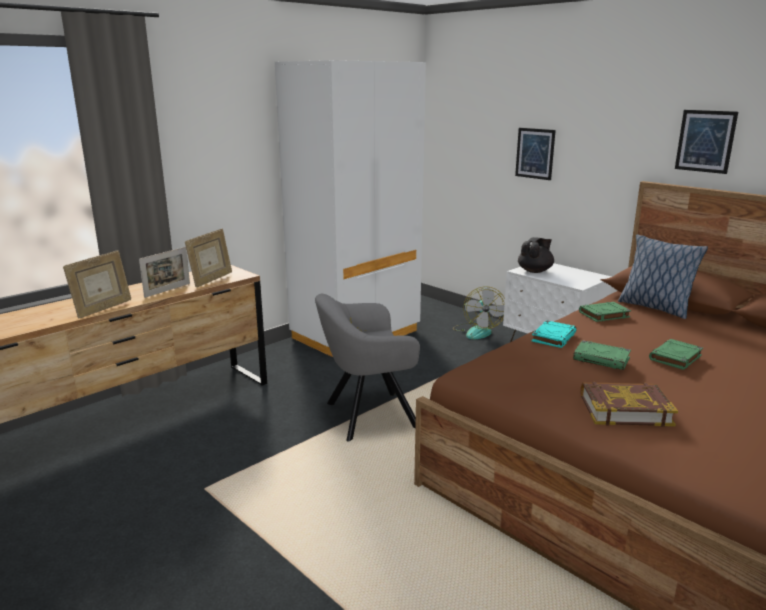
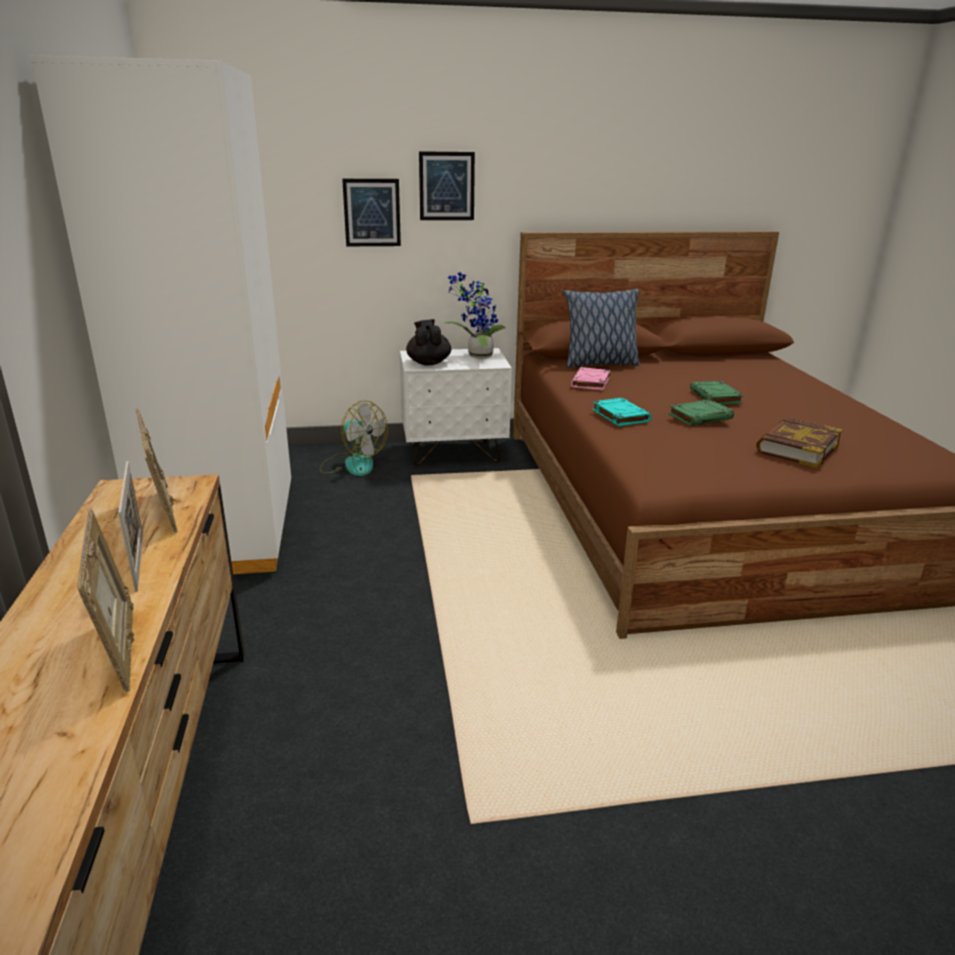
camera: 55 degrees left, 5 degrees up
(366, 416) = (443, 611): grey armchair -> none
(580, 277) = (477, 356): none -> potted plant
(604, 315) = (590, 382): green book -> pink book
(705, 141) = (579, 181): picture -> picture (446, 186)

